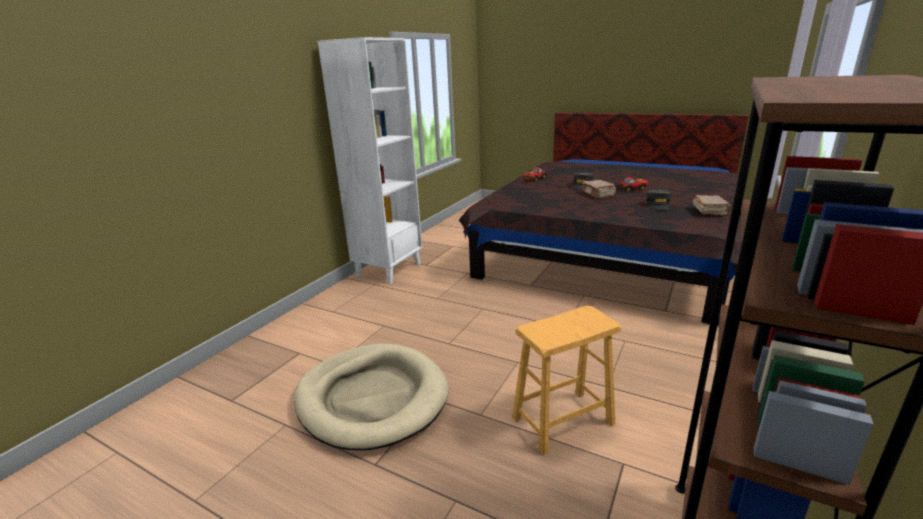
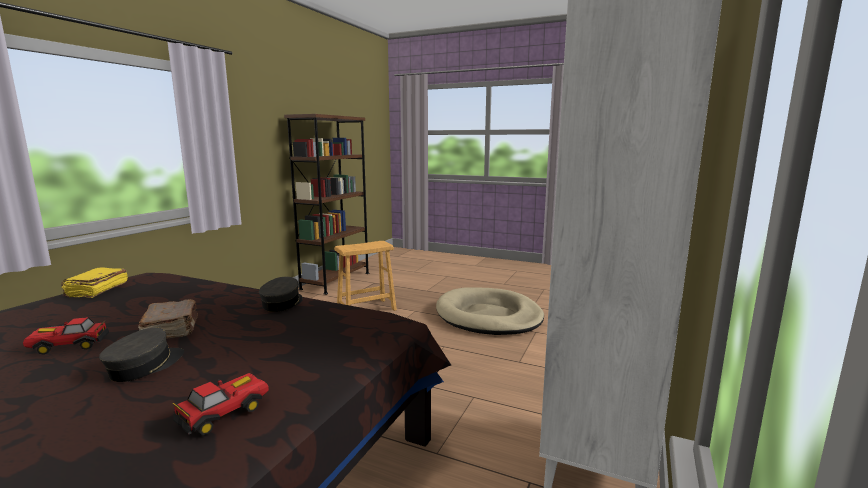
camera: 175 degrees right, 10 degrees down
(658, 205) = (133, 302): grey cap -> grey cap (282, 303)
(709, 211) = (96, 291): brown book -> yellow book

